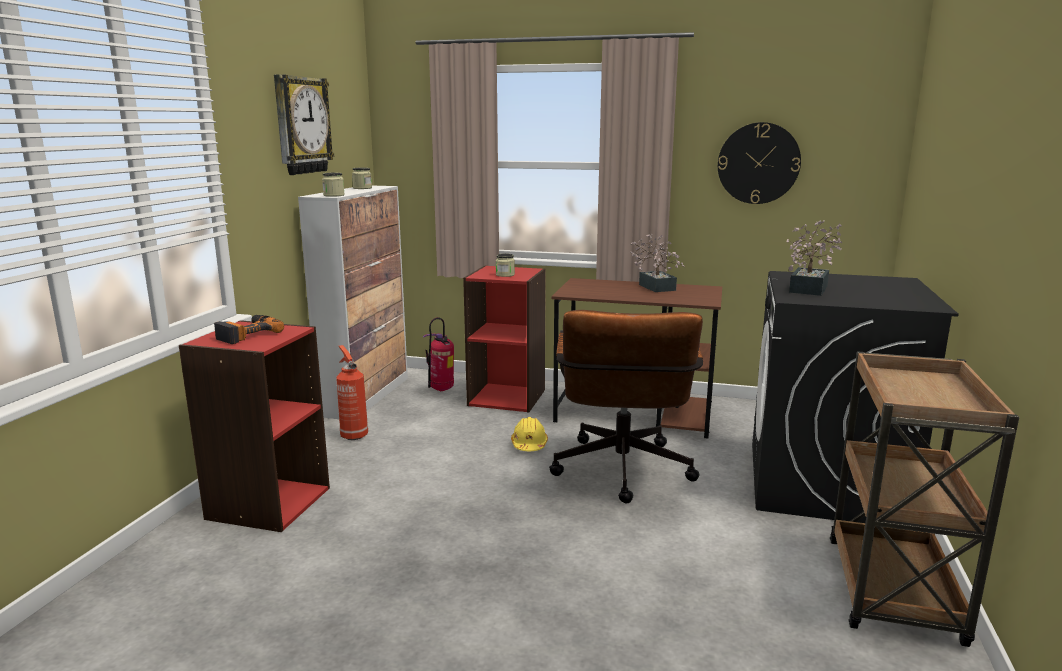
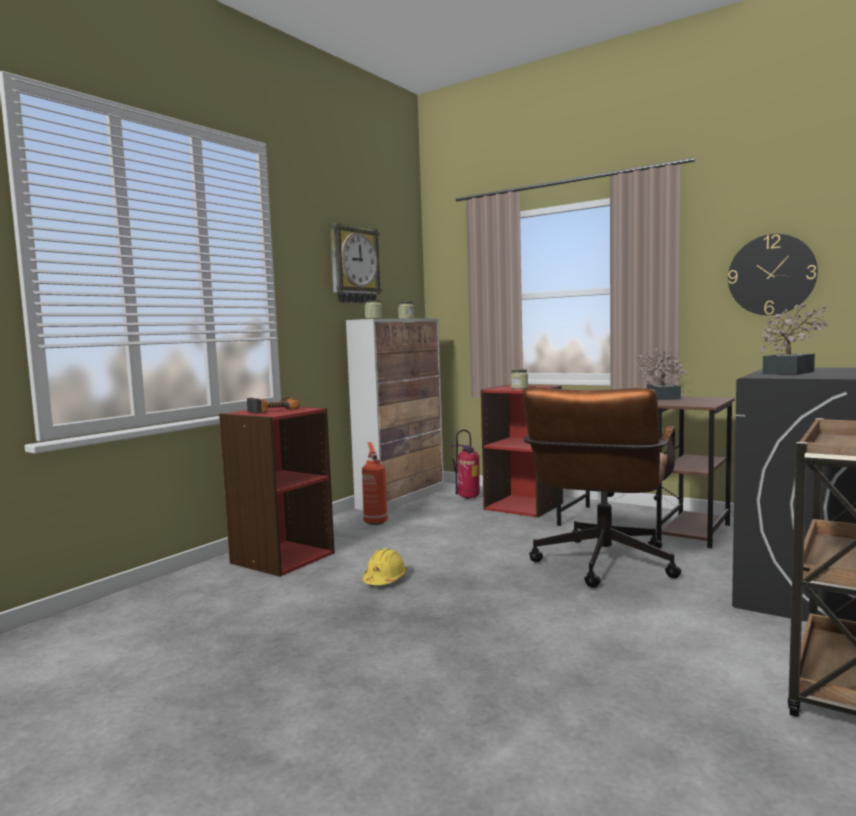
camera: 20 degrees right, 10 degrees down
(529, 444) = (524, 539): yellow hard hat -> yellow hard hat (384, 580)

